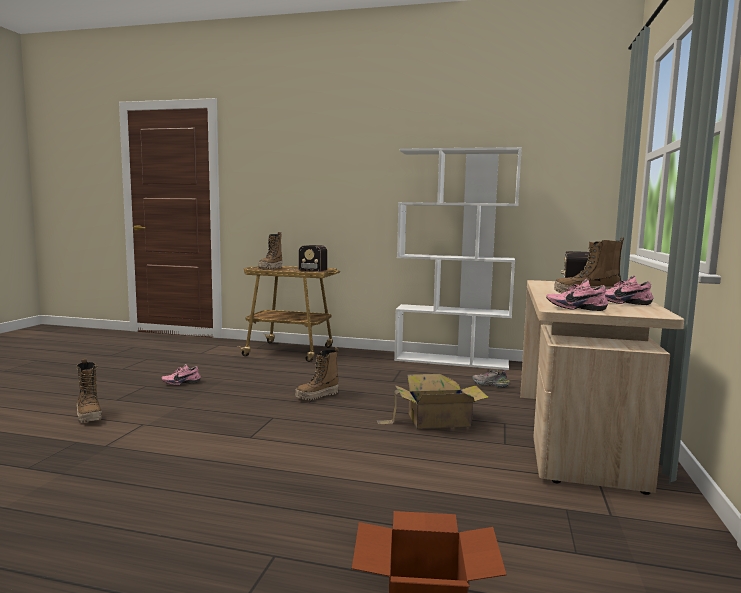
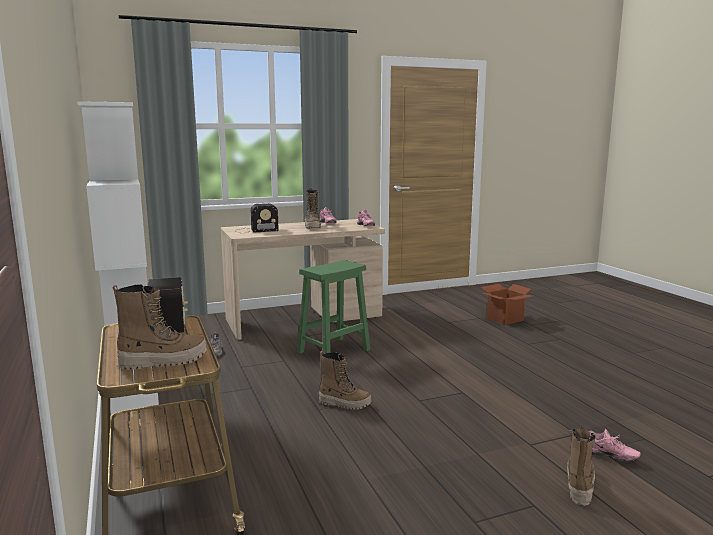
camera: 125 degrees left, 5 degrees up
(181, 382) = (426, 502): pink shoe -> pink shoe (610, 457)
(436, 420) = (333, 351): cardboard box -> green stool

